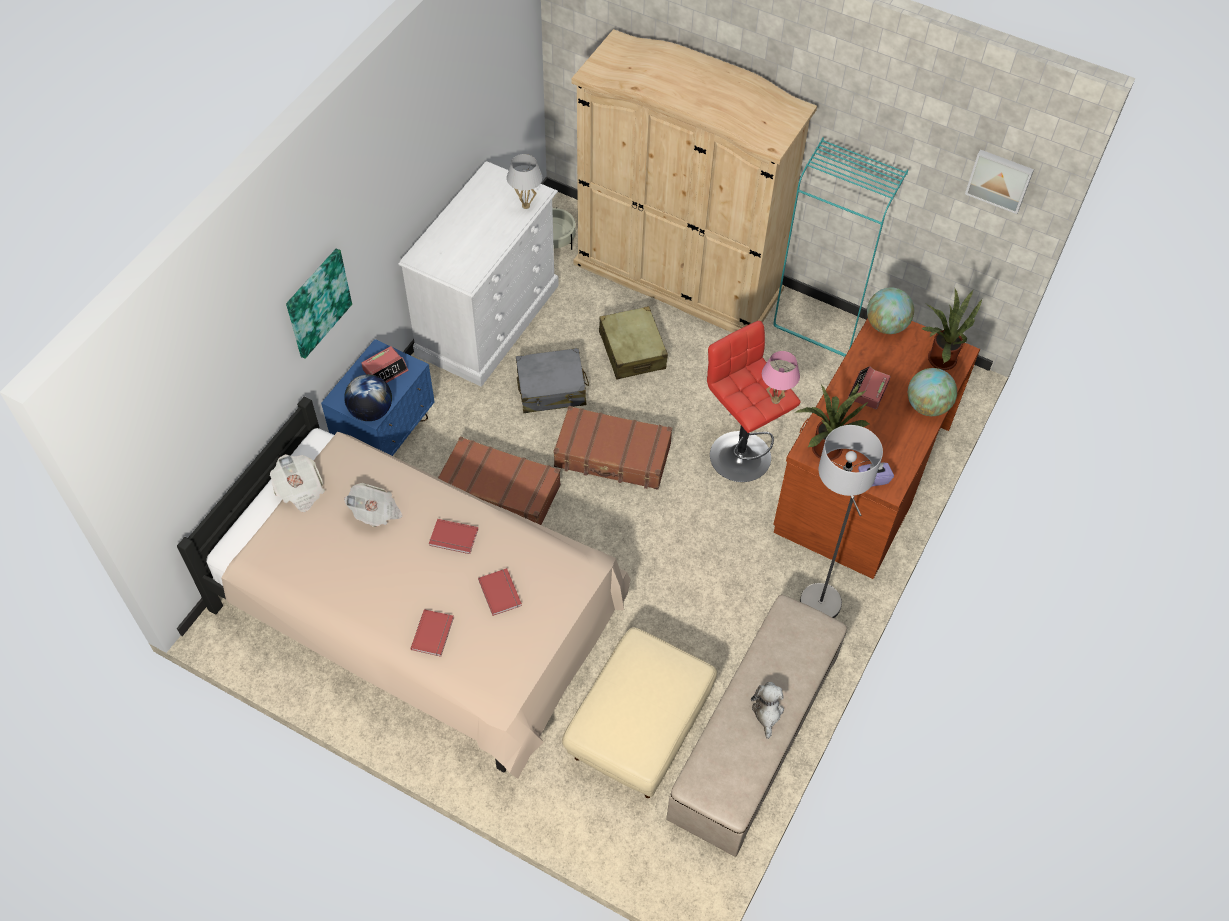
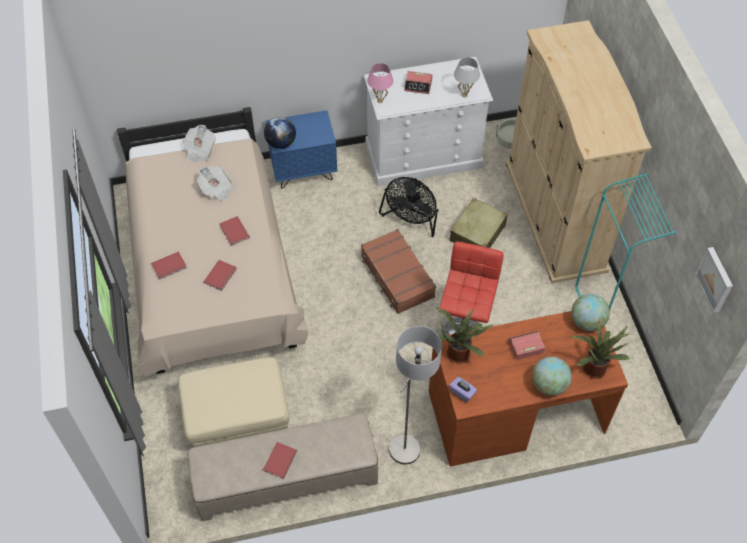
camera: 50 degrees right, 0 degrees up
(317, 302) = (280, 57): picture -> none
(385, 370) = (312, 129): alarm clock -> alarm clock (418, 85)
(499, 492) = (320, 244): brown suitcase -> none
(551, 389) = (410, 217): grey suitcase -> black fan
(767, 712) = (279, 460): plush toy -> red book
(776, 400) = (473, 307): pink table lamp -> pink table lamp (380, 101)

